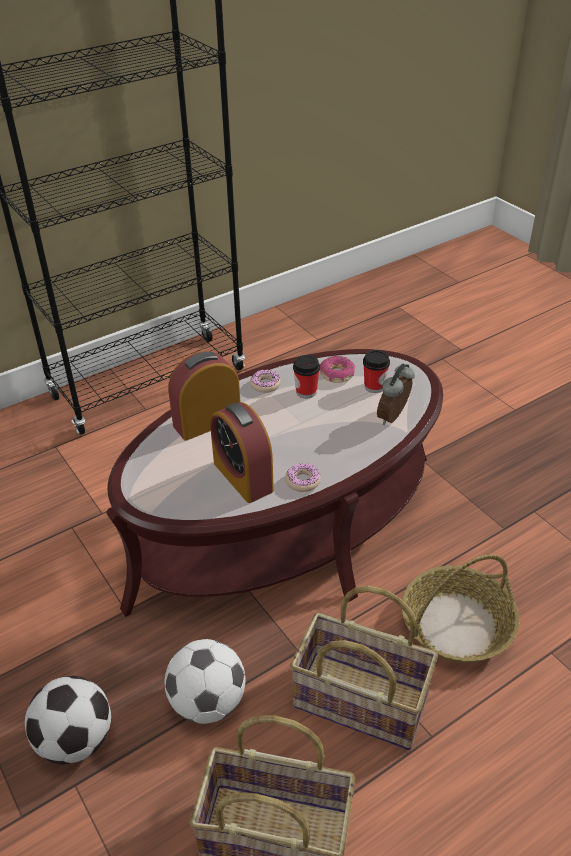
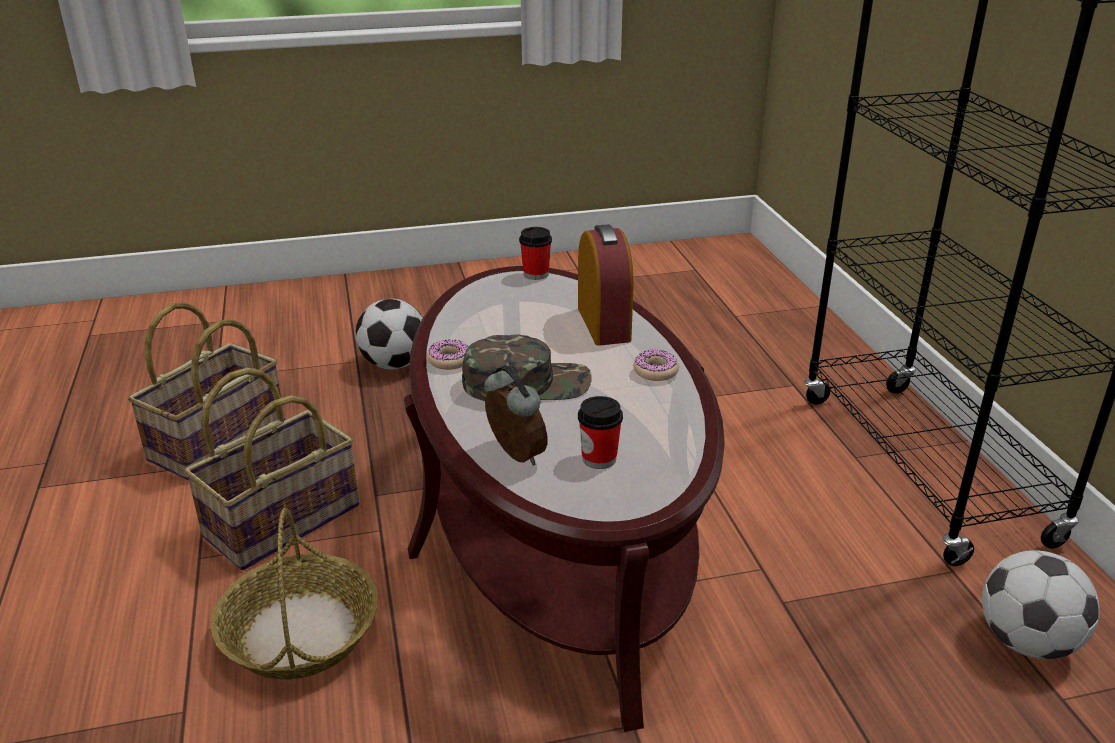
camera: 110 degrees right, 10 degrees down
(208, 702) = (369, 430): football -> football (1026, 642)
(243, 476) = (490, 329): alarm clock -> none
(306, 392) = (621, 399): cup -> cup (536, 274)
(310, 435) = (527, 382): none -> green cap
(337, 375) = (648, 433): donut -> none

